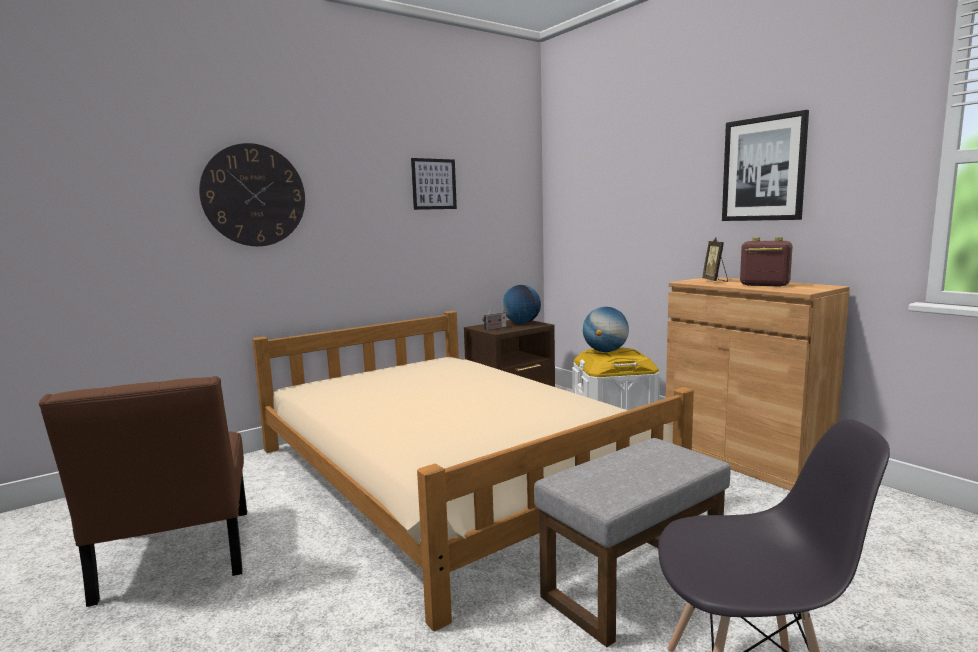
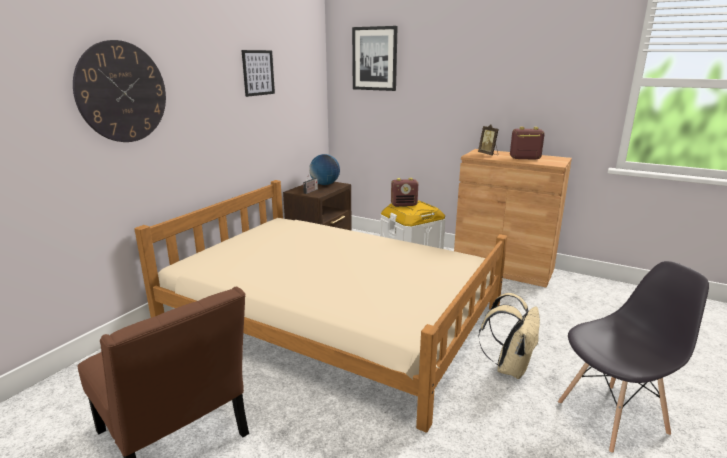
camera: 25 degrees left, 10 degrees up
(605, 351) = (404, 205): globe -> radio
(632, 583) = (509, 367): grey ottoman -> beige backpack
(763, 169) = (518, 76): picture -> picture (374, 59)

